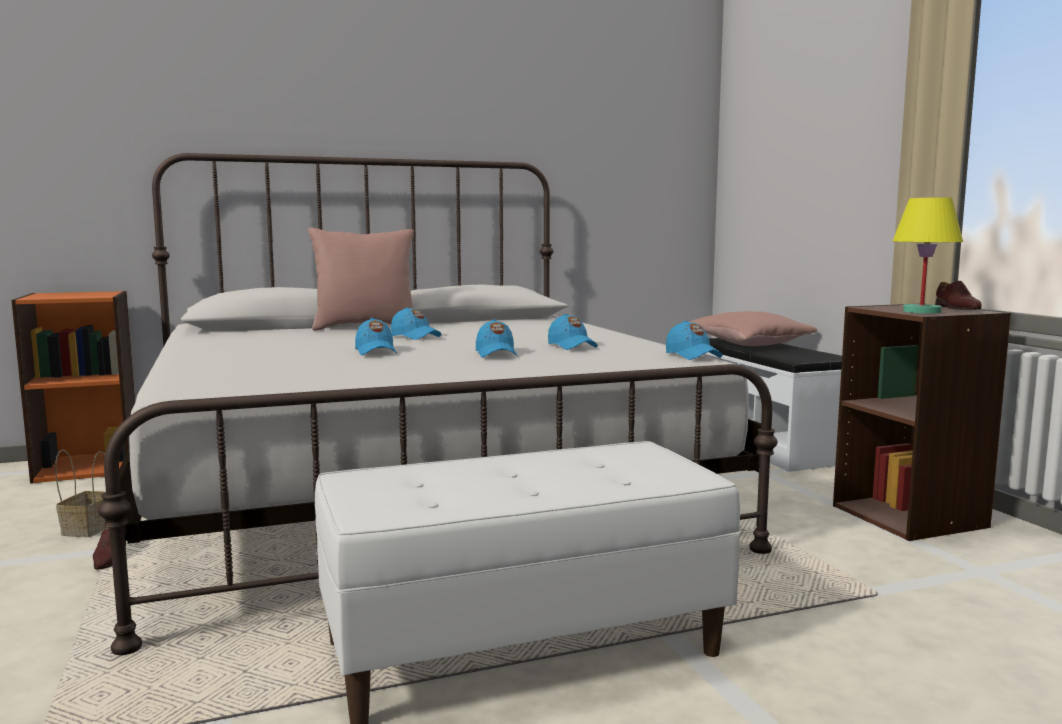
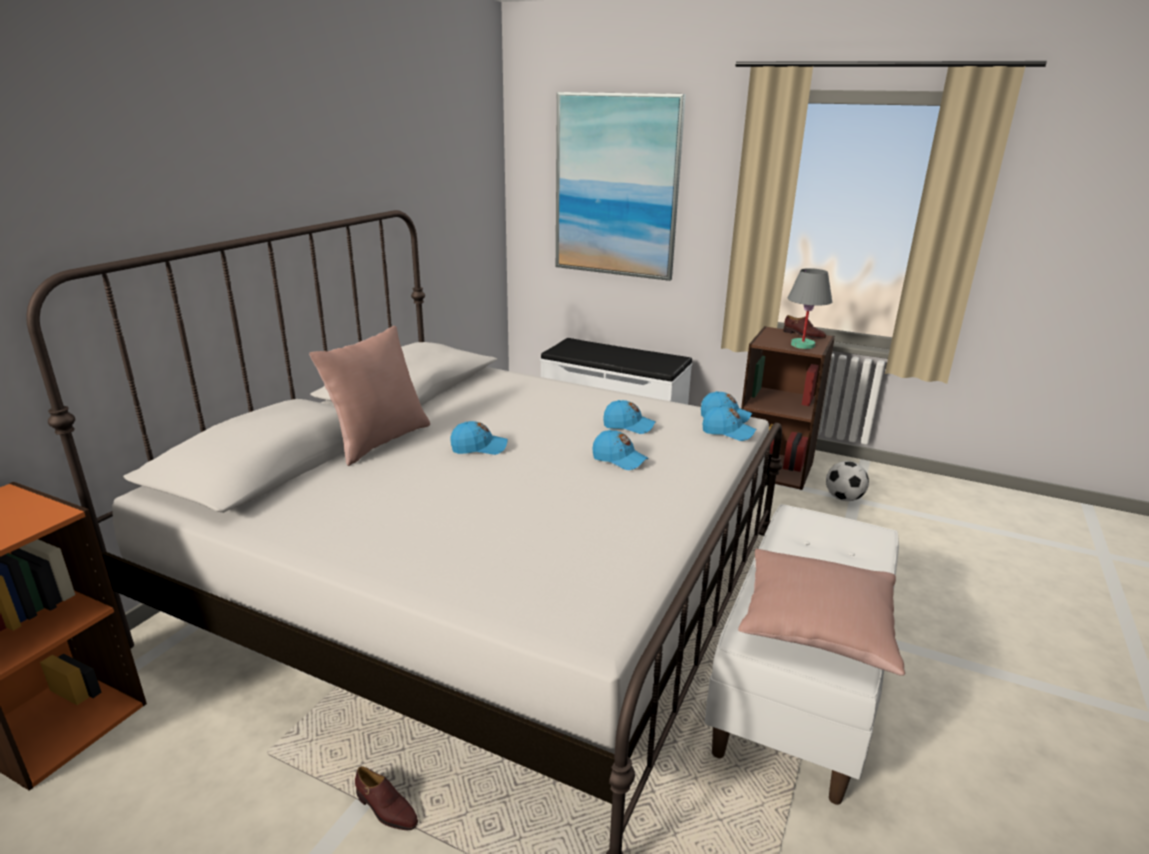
camera: 45 degrees left, 15 degrees up
(88, 528) = (275, 795): basket -> none
(375, 352) = (529, 491): blue cap -> blue cap (728, 432)
(749, 344) = (595, 352): pink pillow -> pink pillow (816, 625)
(802, 149) = (616, 187): none -> picture
(922, 311) = (802, 345): yellow table lamp -> grey table lamp
(962, 564) = (843, 498): none -> football

